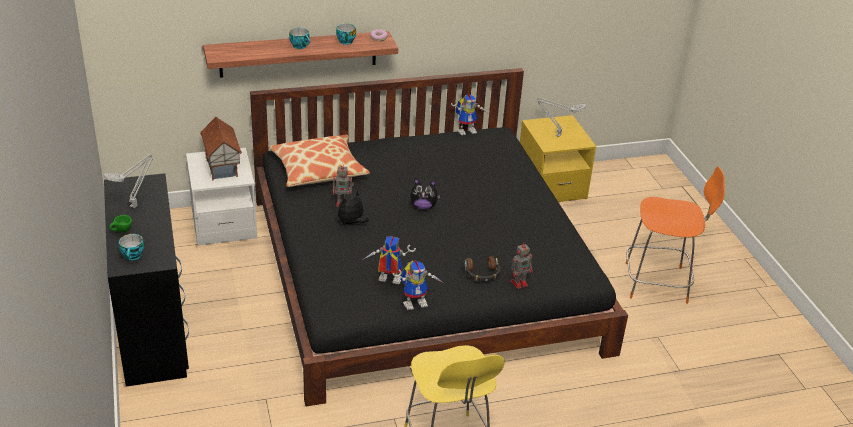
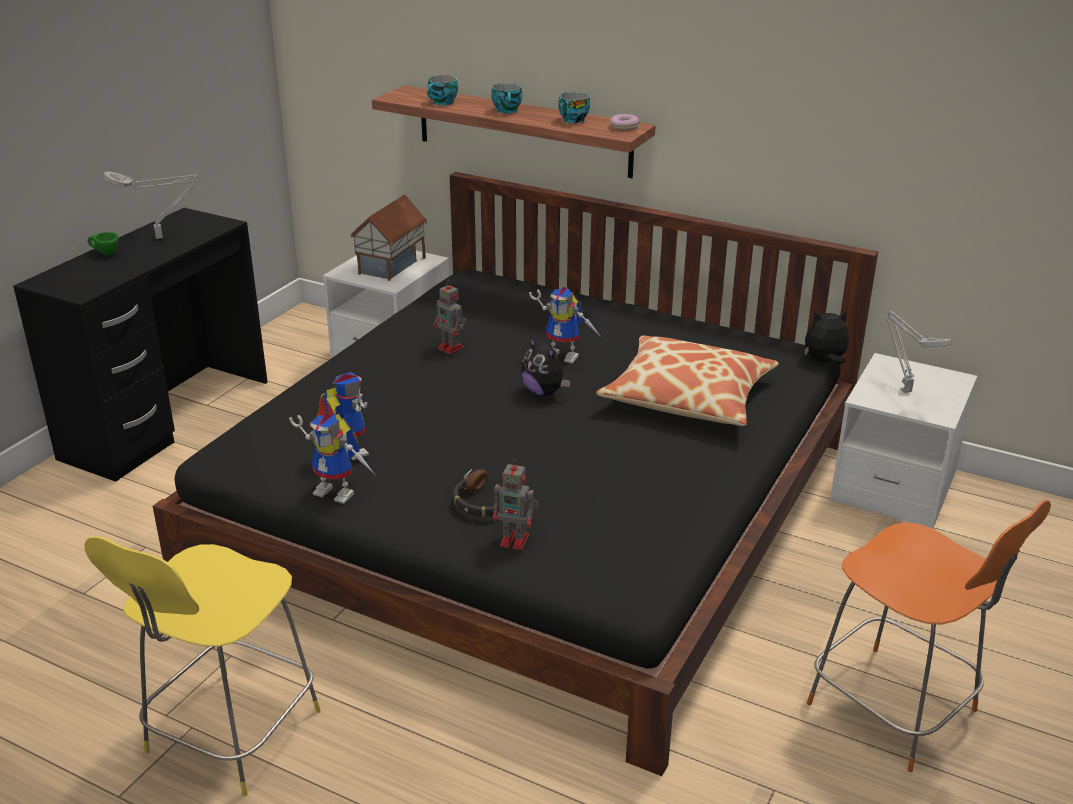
camera: 45 degrees right, 5 degrees down
(133, 256) = (69, 278): cup -> cup (442, 103)
(318, 170) = (484, 305): pillow -> pillow (688, 397)
(351, 223) = (423, 372): plush toy -> plush toy (824, 362)
(467, 130) = (760, 334): toy robot -> toy robot (566, 355)
(550, 186) = (893, 488): yellow nightstand -> white nightstand

